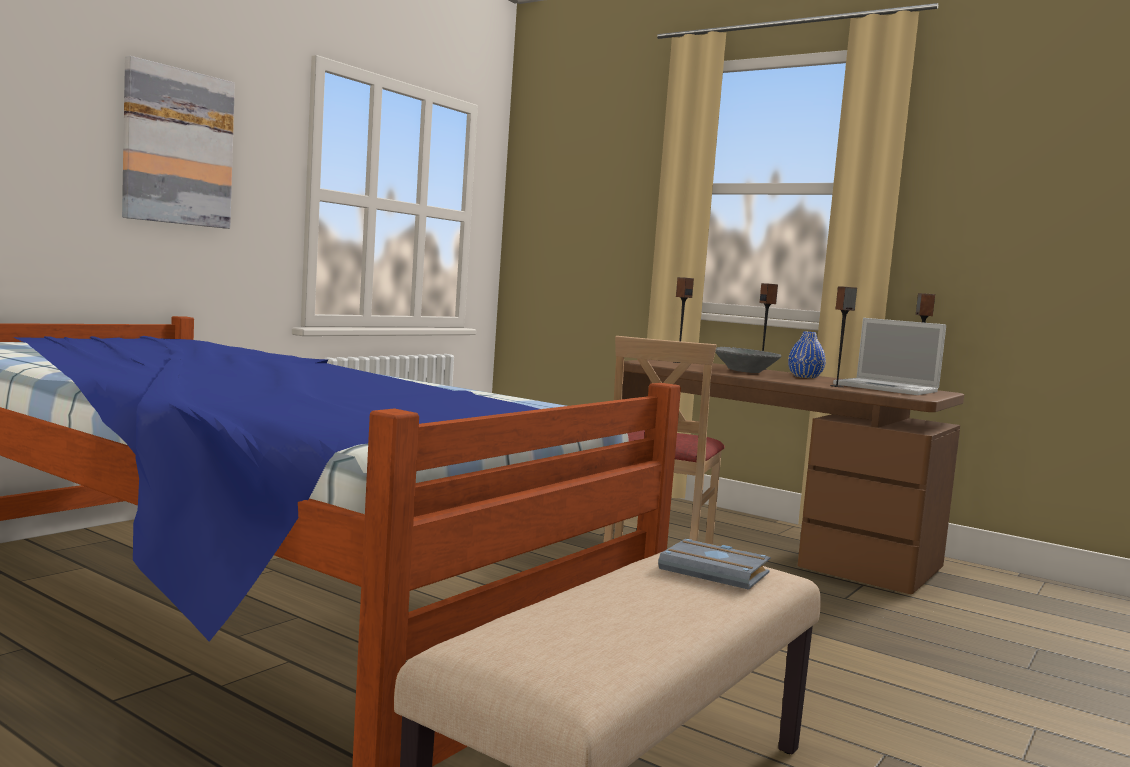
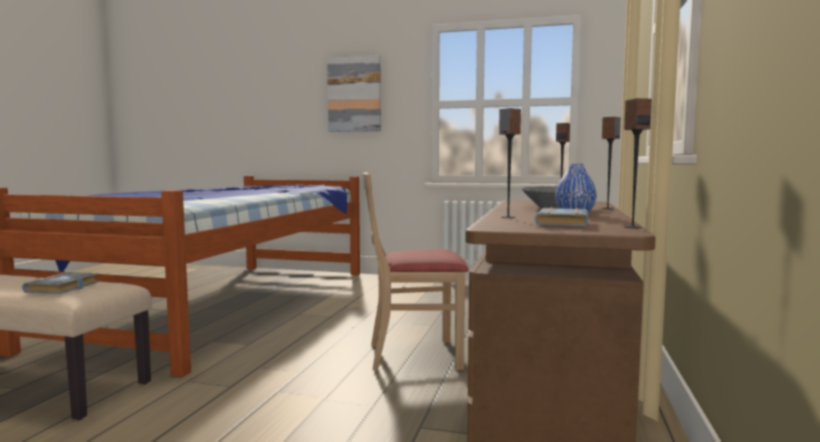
camera: 70 degrees right, 0 degrees up
(888, 388) = (564, 223): laptop -> grey book

